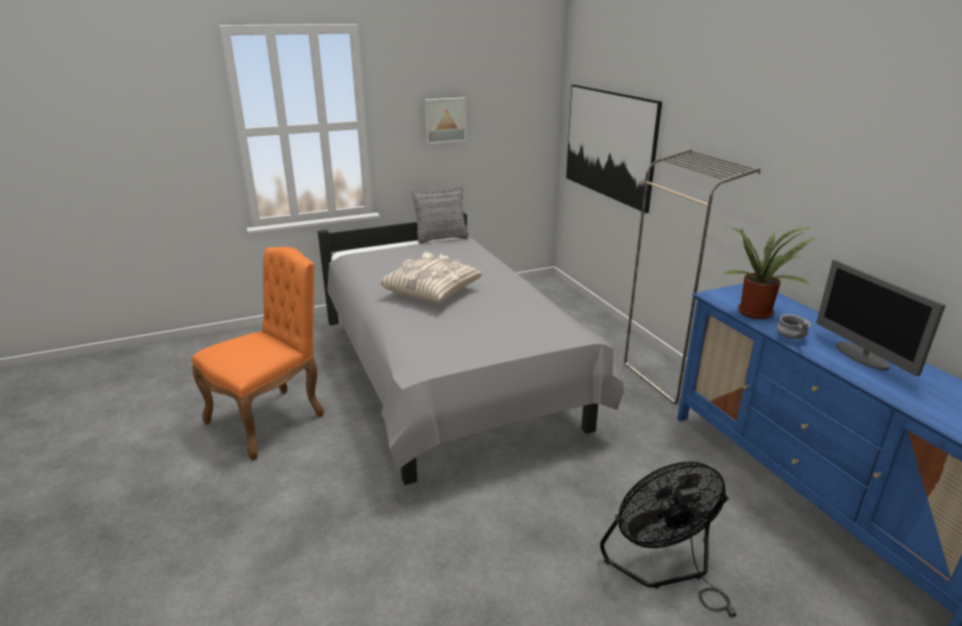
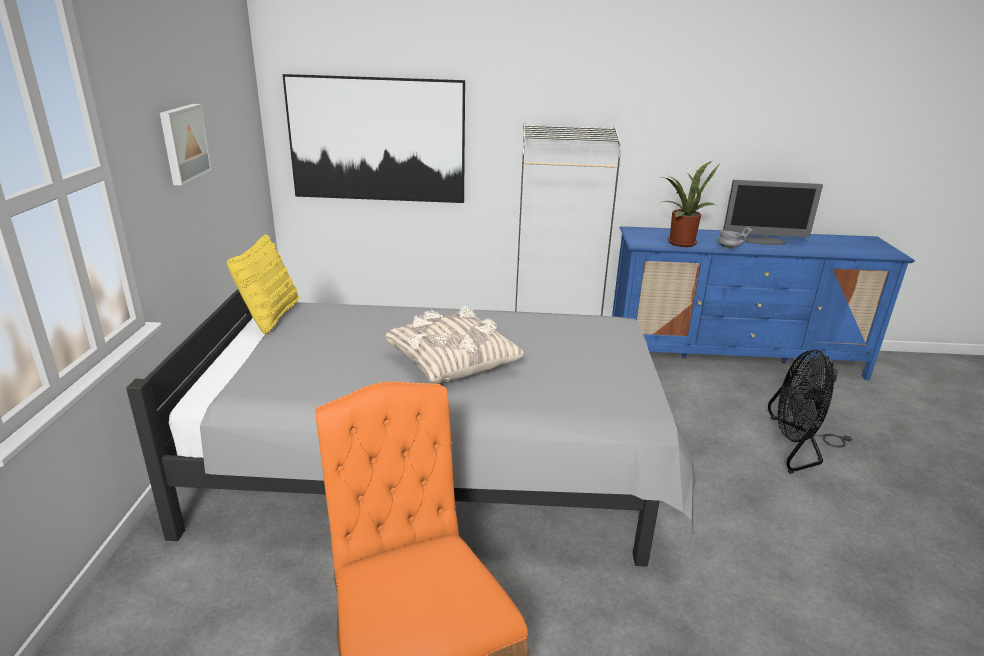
camera: 65 degrees left, 0 degrees up
(441, 238) = (270, 317): grey pillow -> yellow pillow

